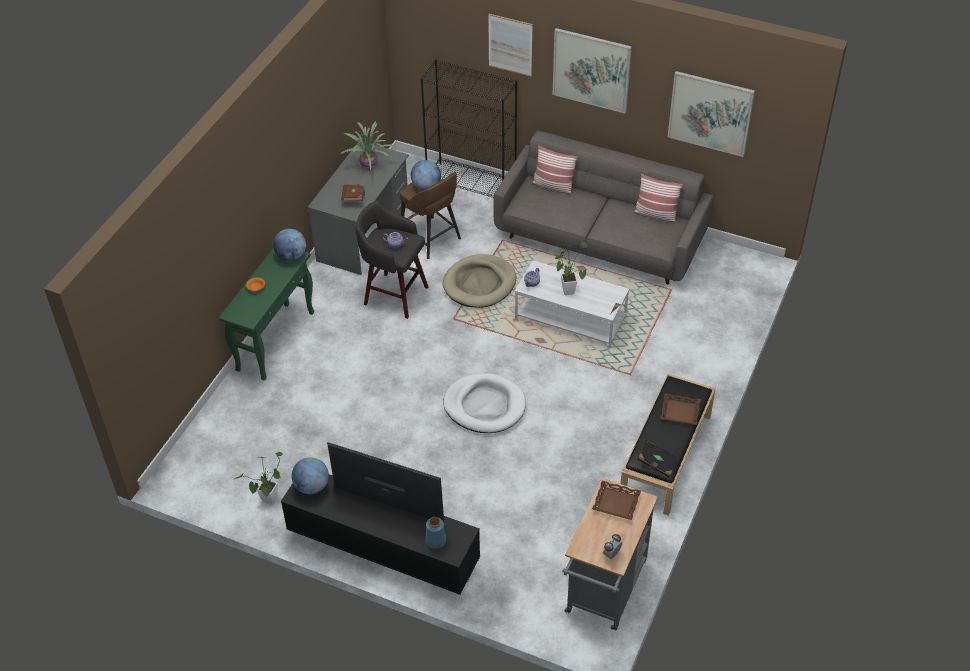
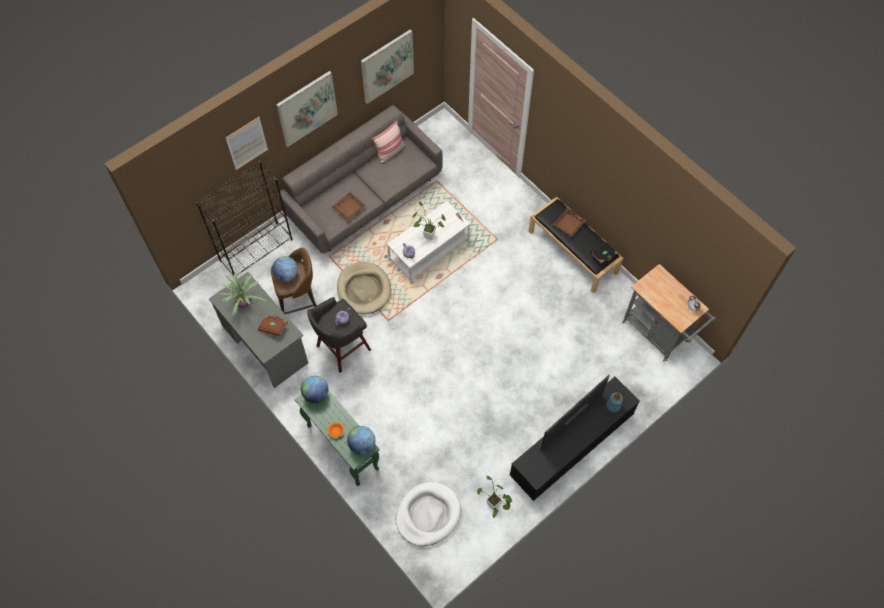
camera: 65 degrees left, 15 degrees up
(312, 486) = (533, 465): globe -> globe (362, 444)
(484, 406) = (479, 335): white dog bed -> white dog bed (427, 514)
(553, 186) = (323, 197): pillow -> none
(616, 503) = (654, 288): brown tray -> brown tray (349, 208)

